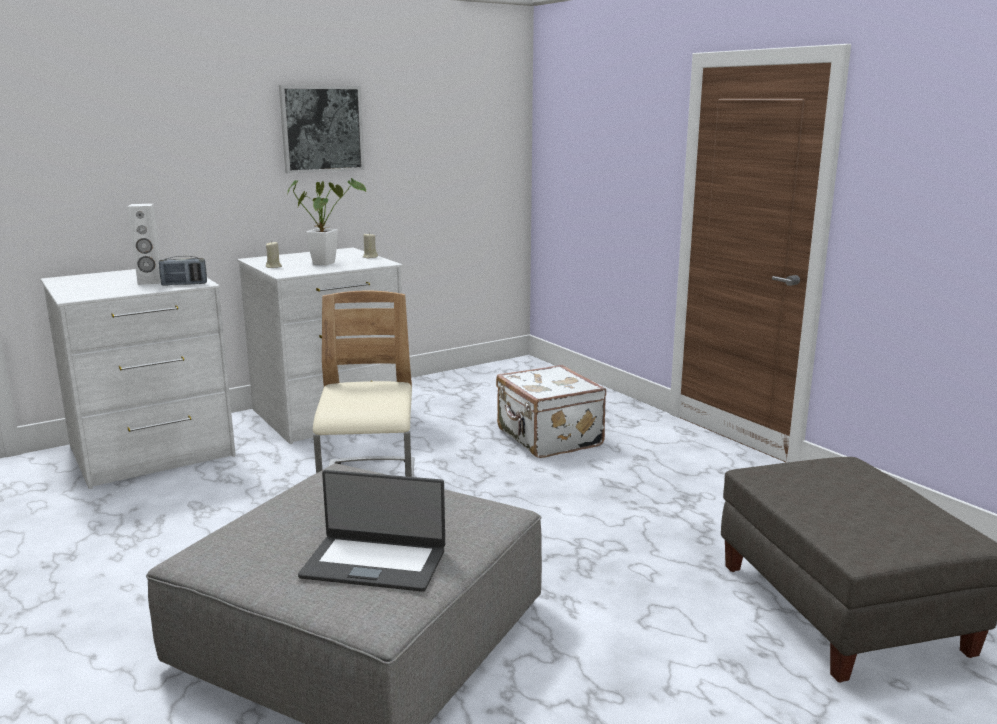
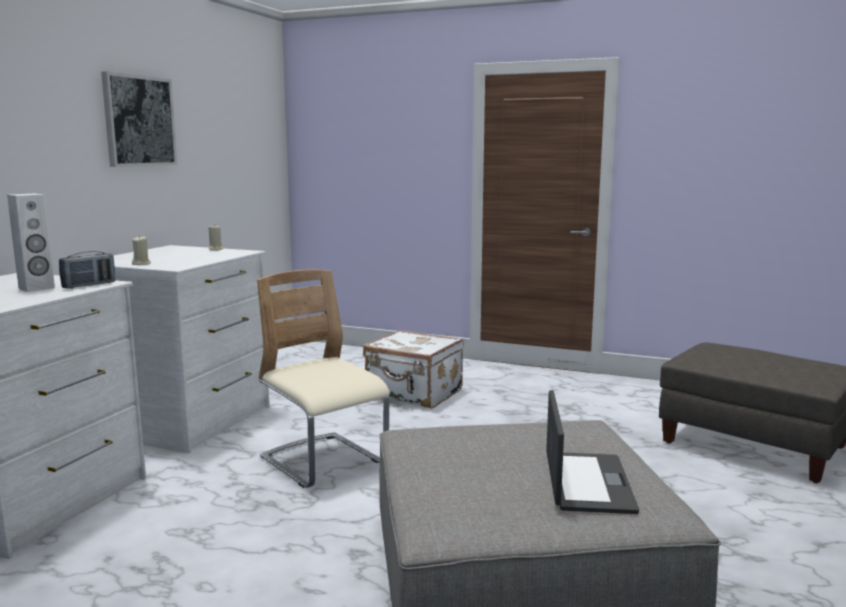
camera: 35 degrees left, 5 degrees down
(327, 262) = (187, 256): potted plant -> none
(374, 563) = (586, 483): laptop -> laptop turned 60 degrees counterclockwise

